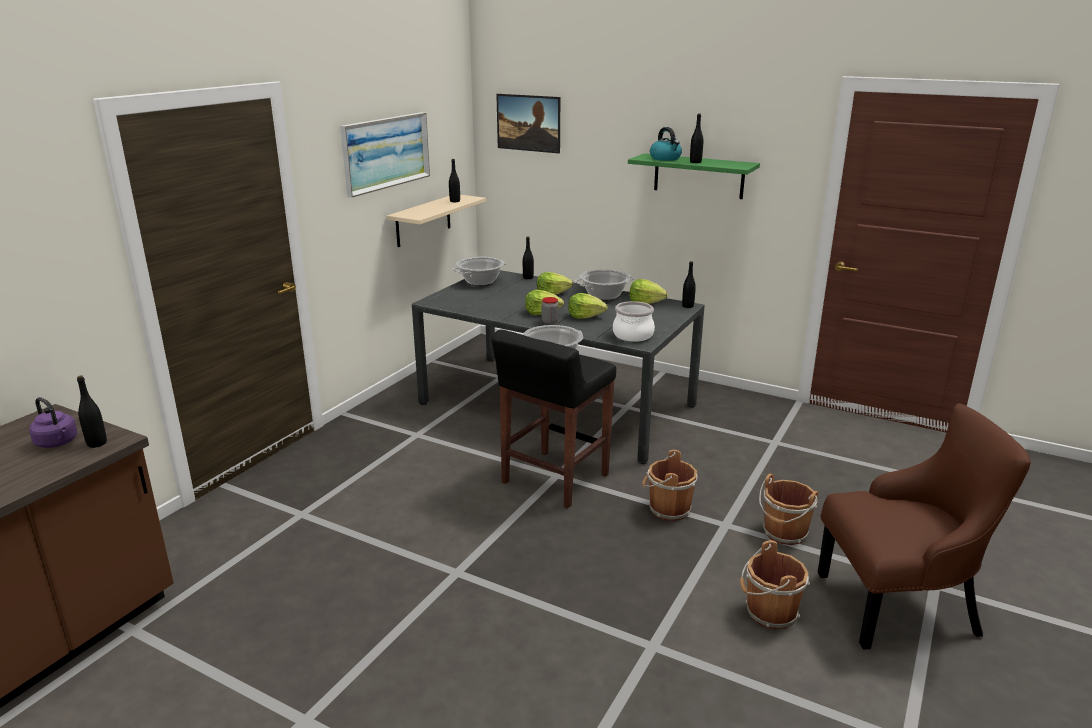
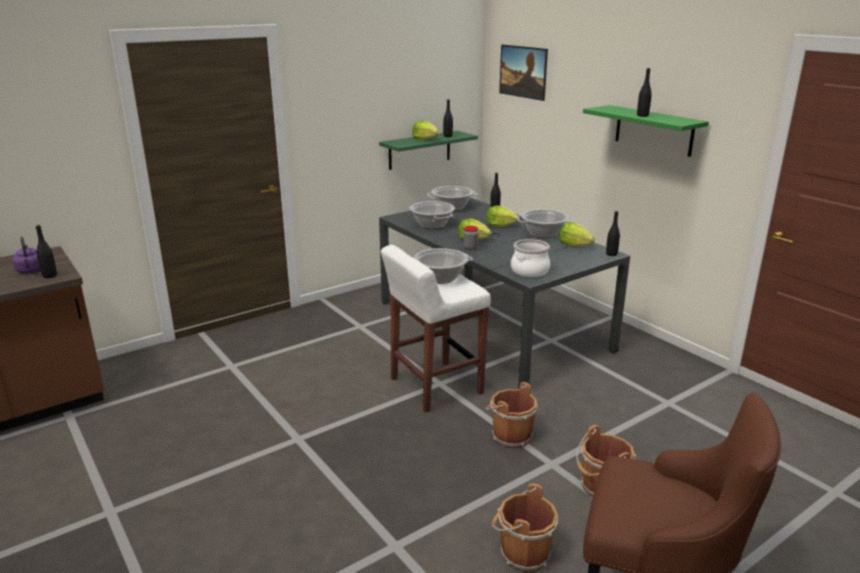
camera: 25 degrees right, 0 degrees up
(386, 152) = (382, 89): picture -> none
(423, 220) = (419, 150): beige shelf -> green shelf
(481, 303) = (432, 225): none -> cooking pot
(554, 479) = (434, 386): black stool -> white stool
(585, 316) = (506, 248): lettuce -> lettuce (425, 139)
(666, 158) = (620, 110): kettle -> none

